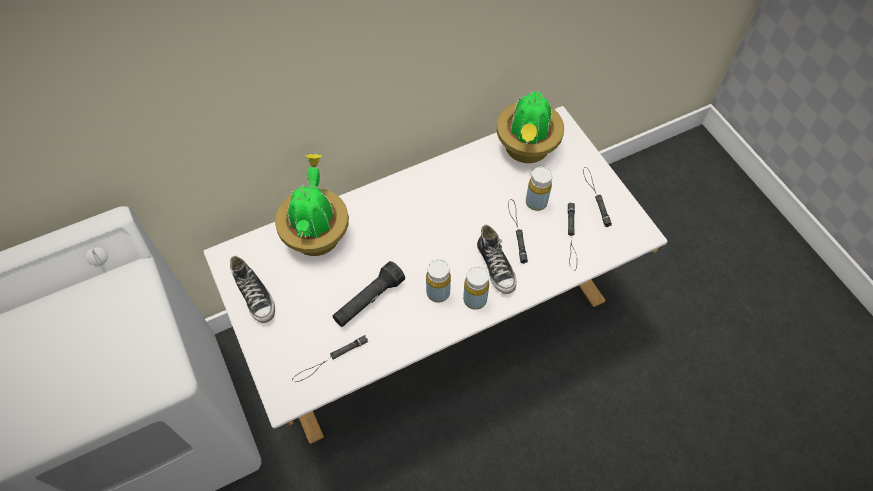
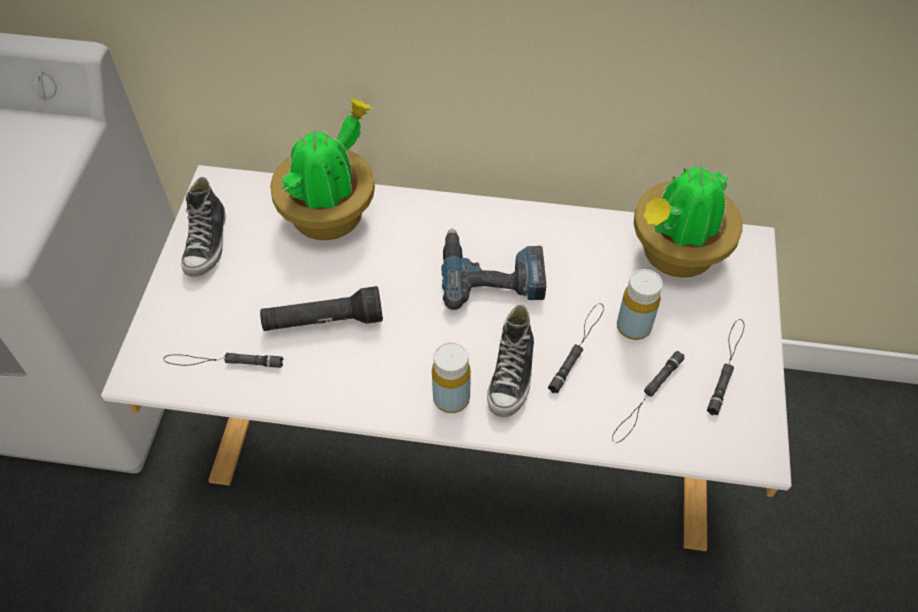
camera: 35 degrees right, 5 degrees down
(438, 292) = (412, 362): yellow bottle -> none
(439, 216) = (491, 273): none -> power drill

